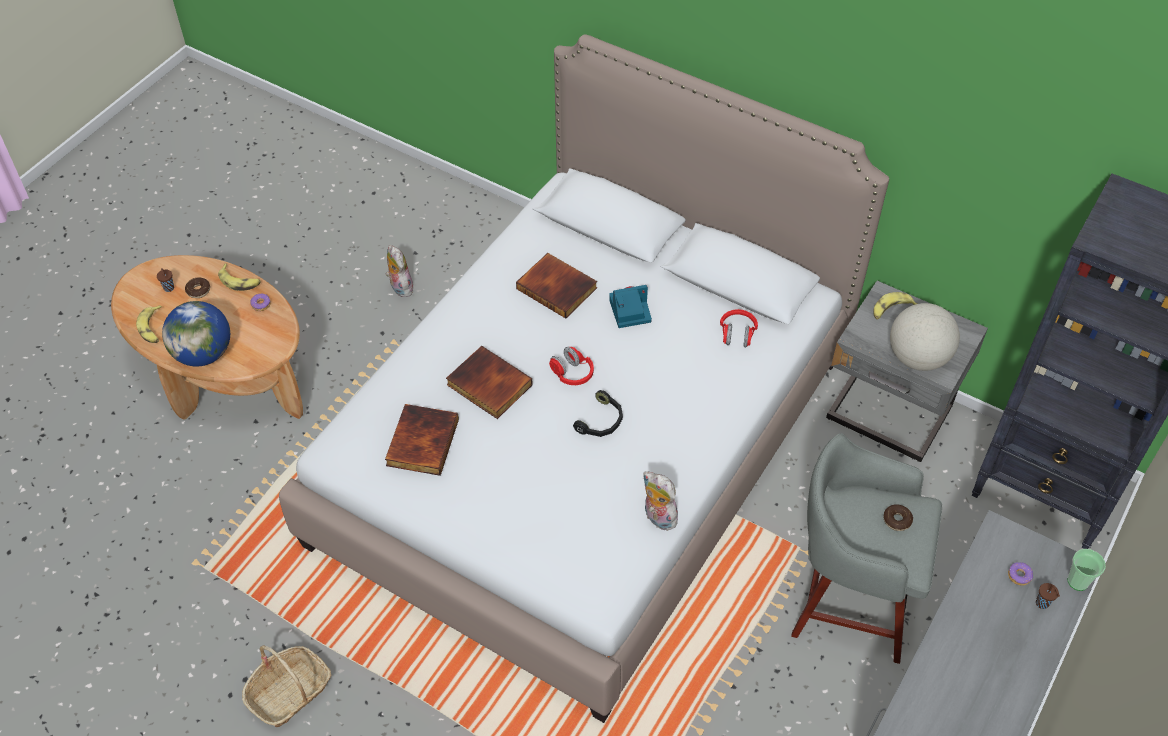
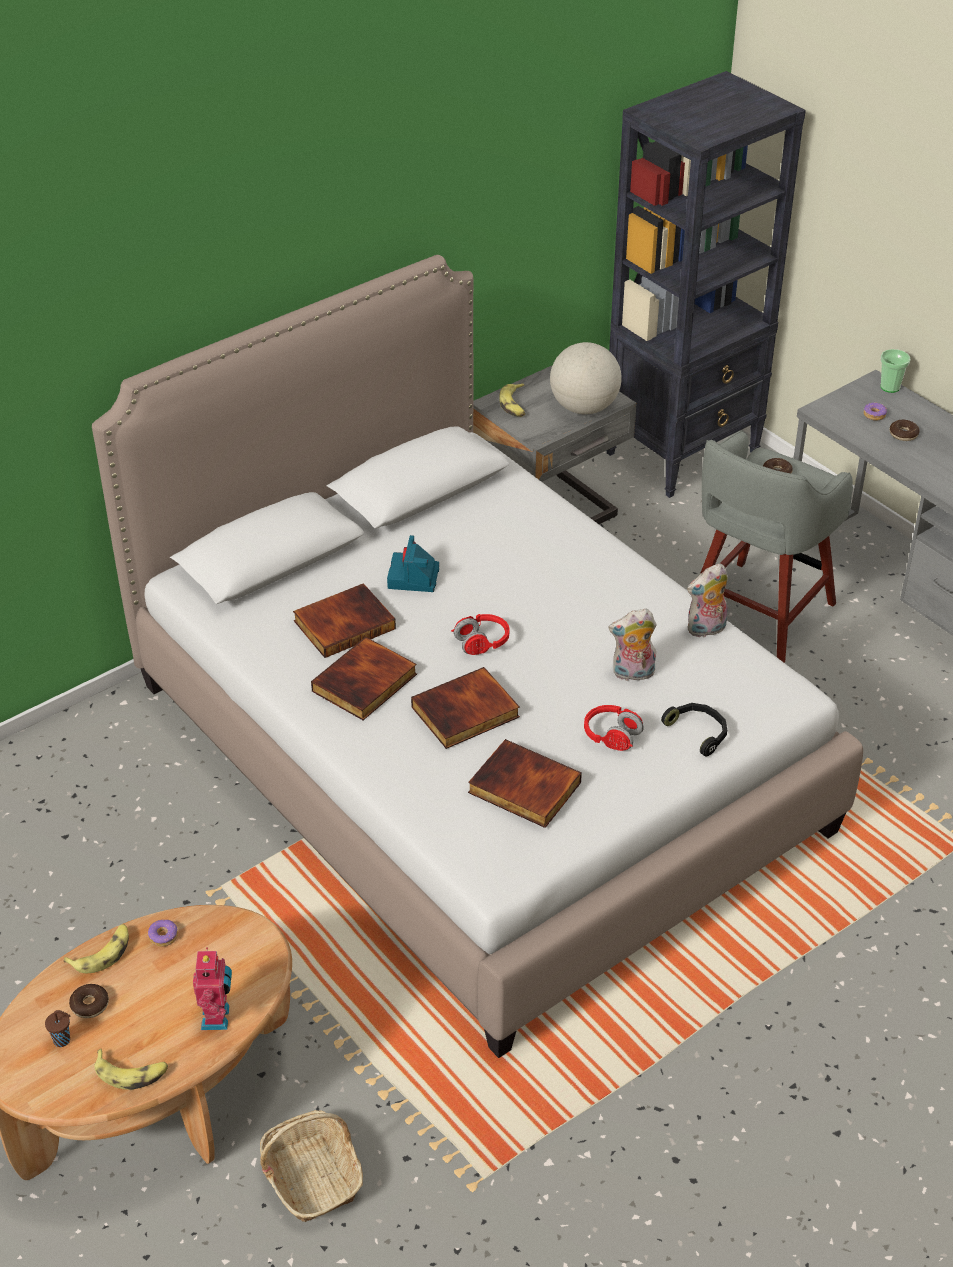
camera: 70 degrees left, 10 degrees down
(203, 354) = (218, 1017): globe -> toy robot
(290, 692) = (710, 1113): basket -> basket (311, 1176)
(400, 287) = (116, 866): plush toy -> plush toy (632, 674)
(497, 319) = (365, 684): none -> book
(601, 421) = (561, 637): black headphones -> black headphones (698, 732)
(737, 334) = (491, 510): red headphones -> red headphones (612, 736)
(1001, 607) = (903, 434): none -> donut
(1043, 604) = (907, 412): brown cup -> none

